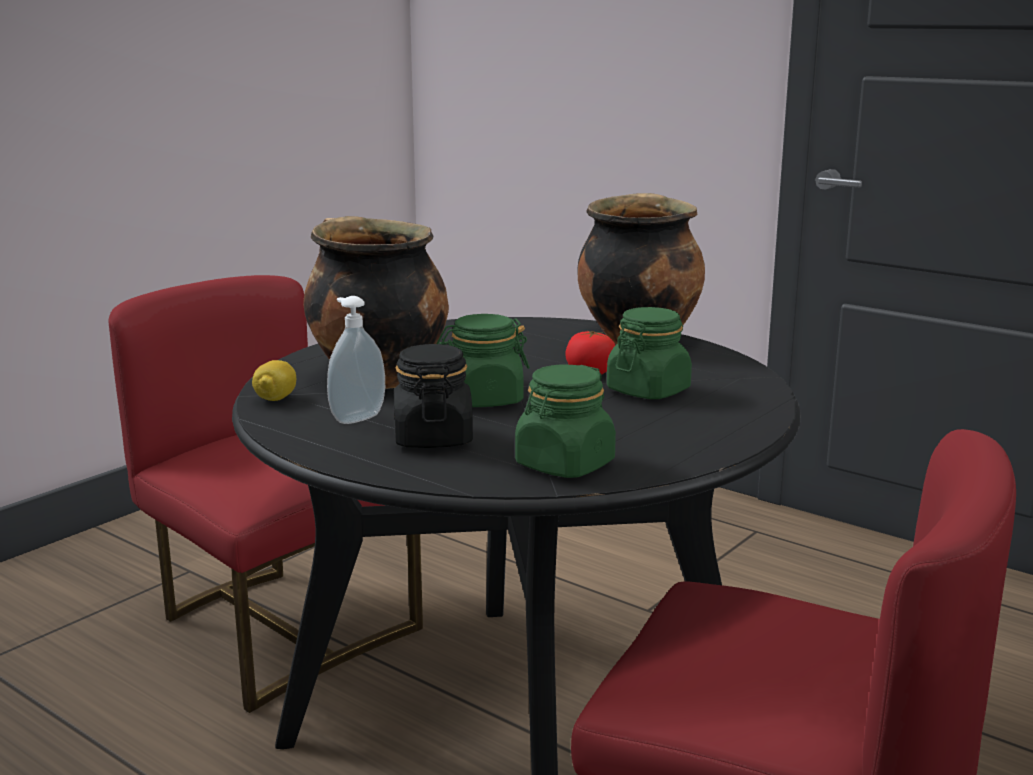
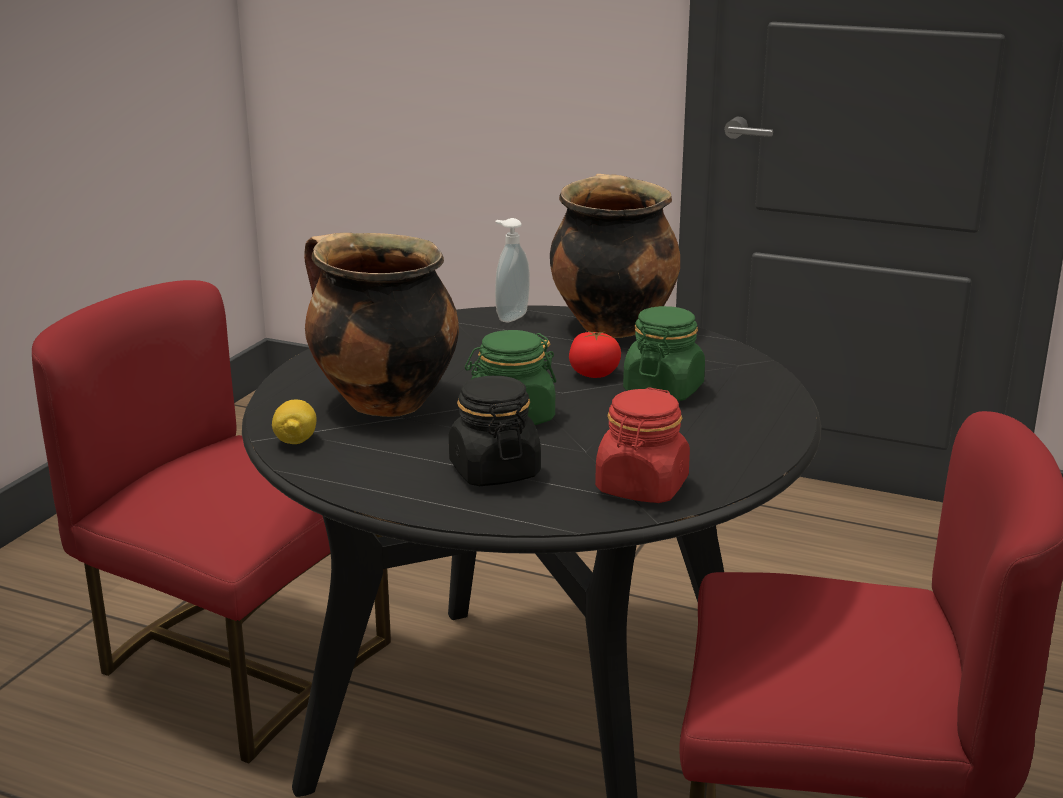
camera: 15 degrees left, 5 degrees up
(356, 418) = (398, 455): soap dispenser -> soap dispenser (510, 317)
(564, 465) = (642, 487): green jar -> red jar

